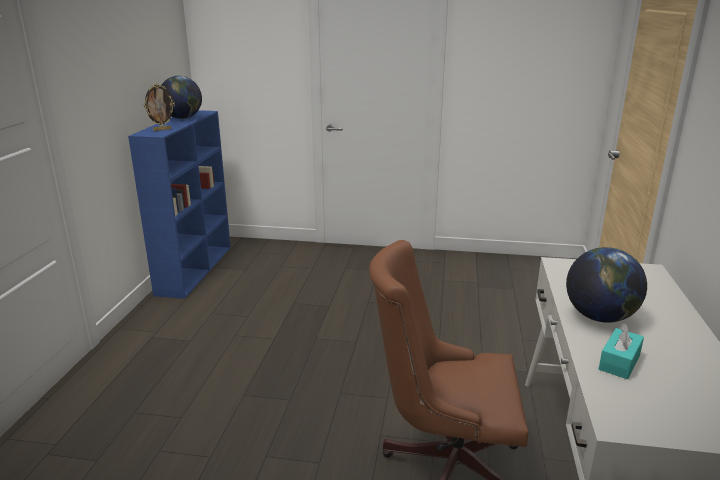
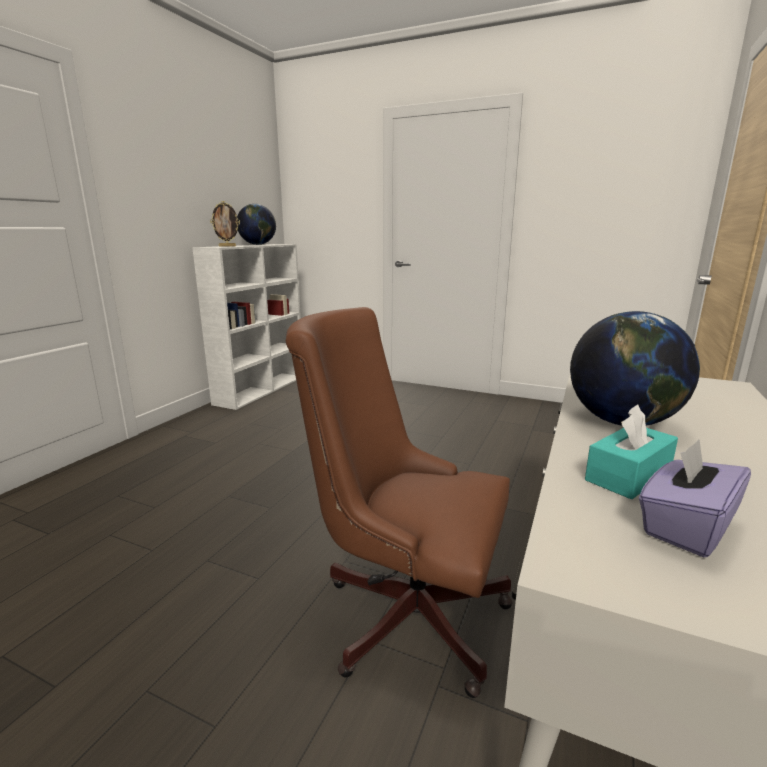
camera: 15 degrees right, 5 degrees down
(195, 269) = (262, 389): blue bookcase -> white bookcase
(658, 393) = (685, 527): none -> purple tissue box

